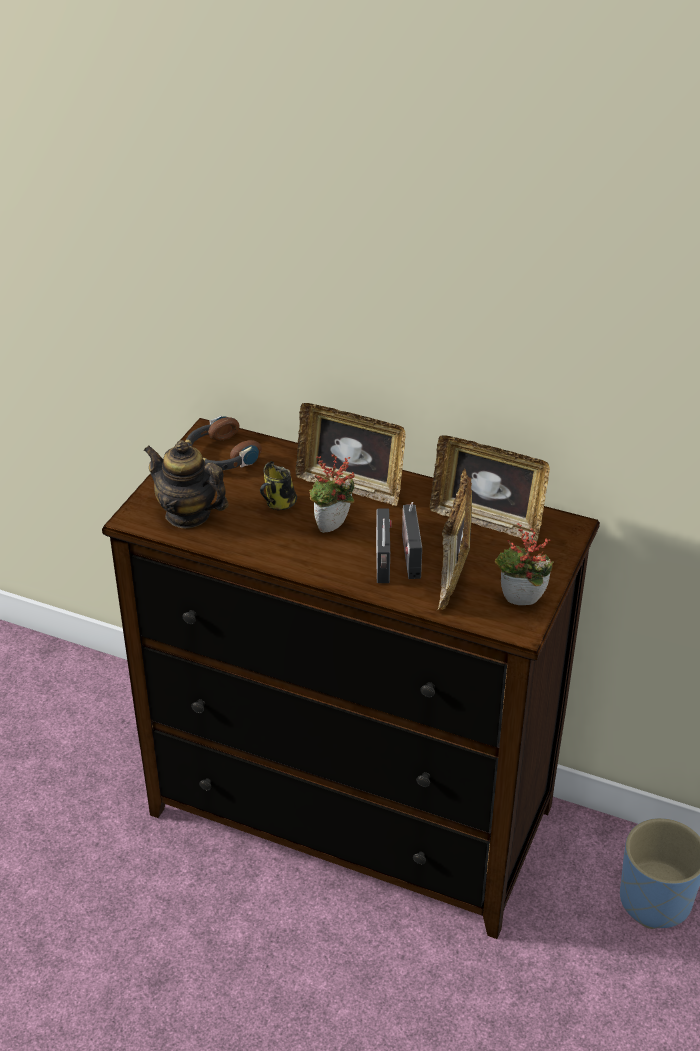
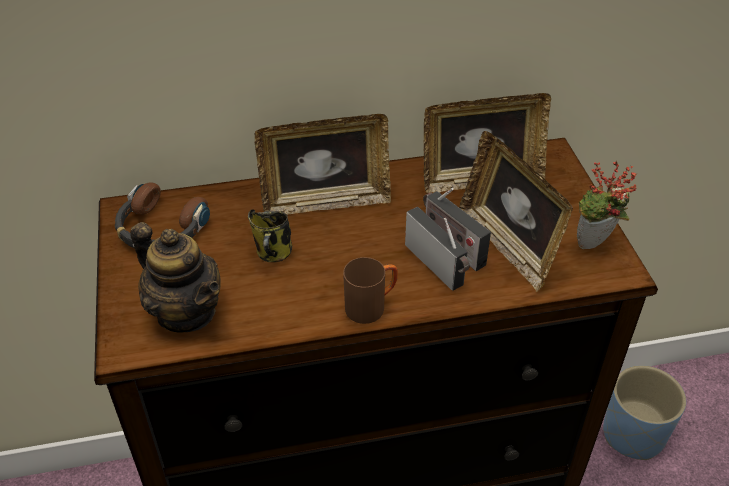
camera: 35 degrees left, 5 degrees up
(188, 514) = (186, 312): teapot -> teapot turned 135 degrees counterclockwise
(310, 566) = (371, 306): none -> brown mug
(333, 529) = (353, 254): potted plant -> none

